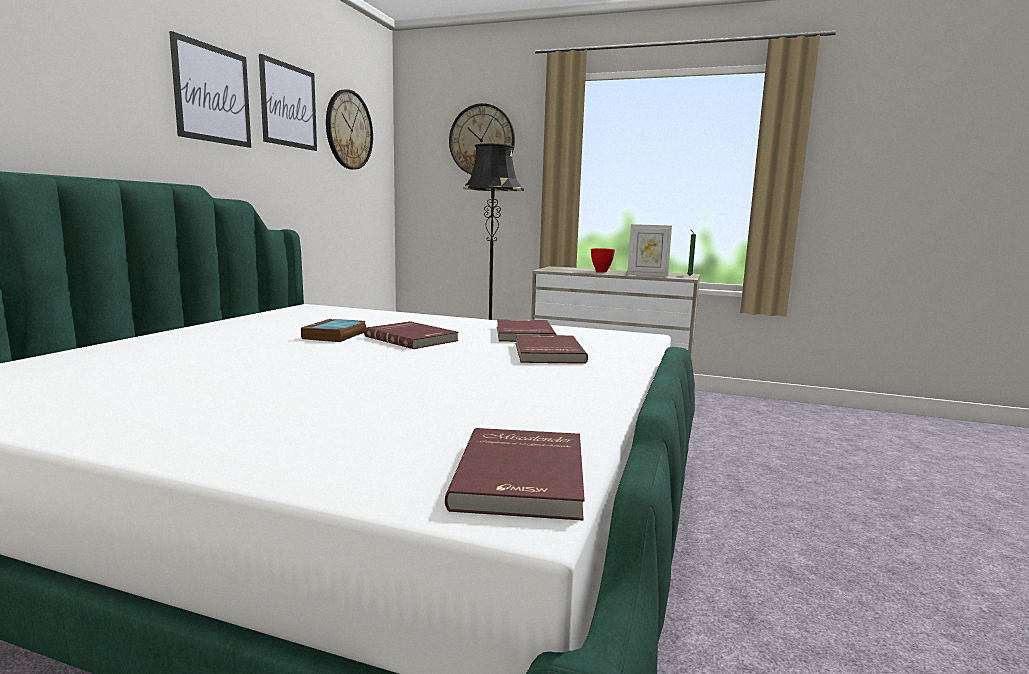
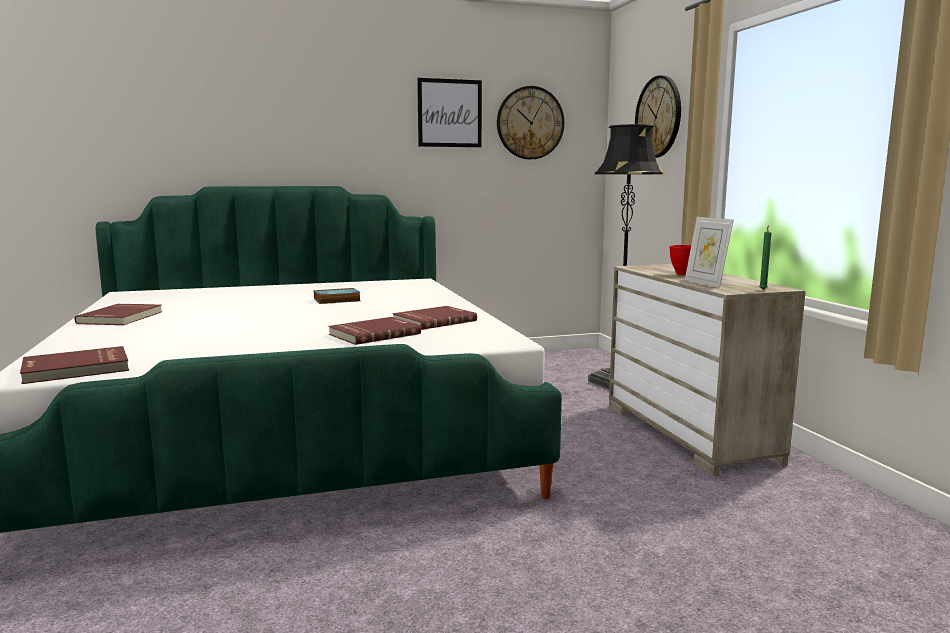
camera: 55 degrees right, 0 degrees up
(212, 94) = (369, 118): picture -> none
(412, 338) = (360, 309): red book -> red book (122, 317)

